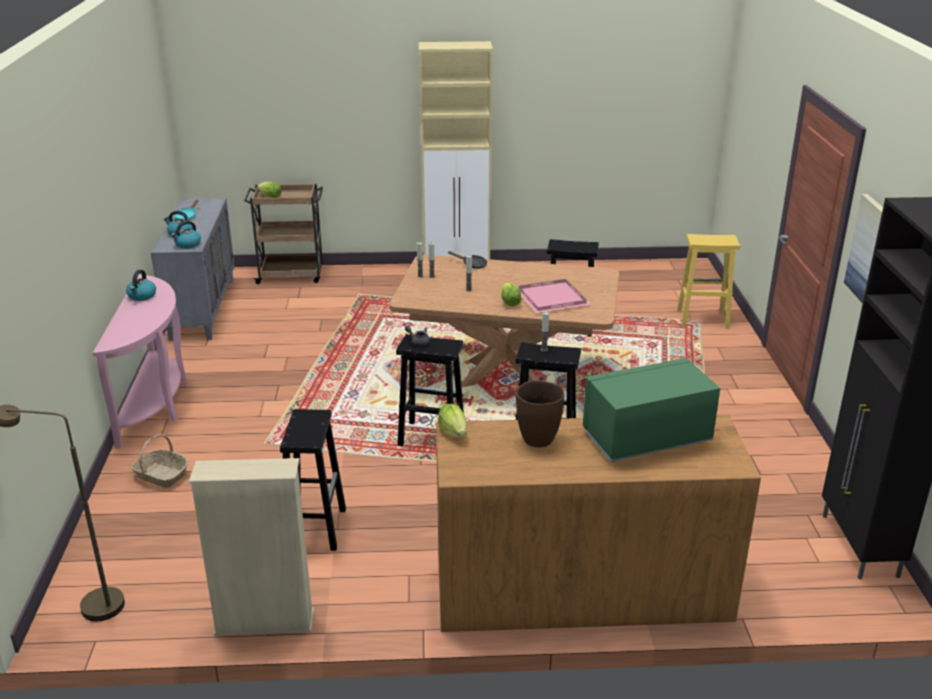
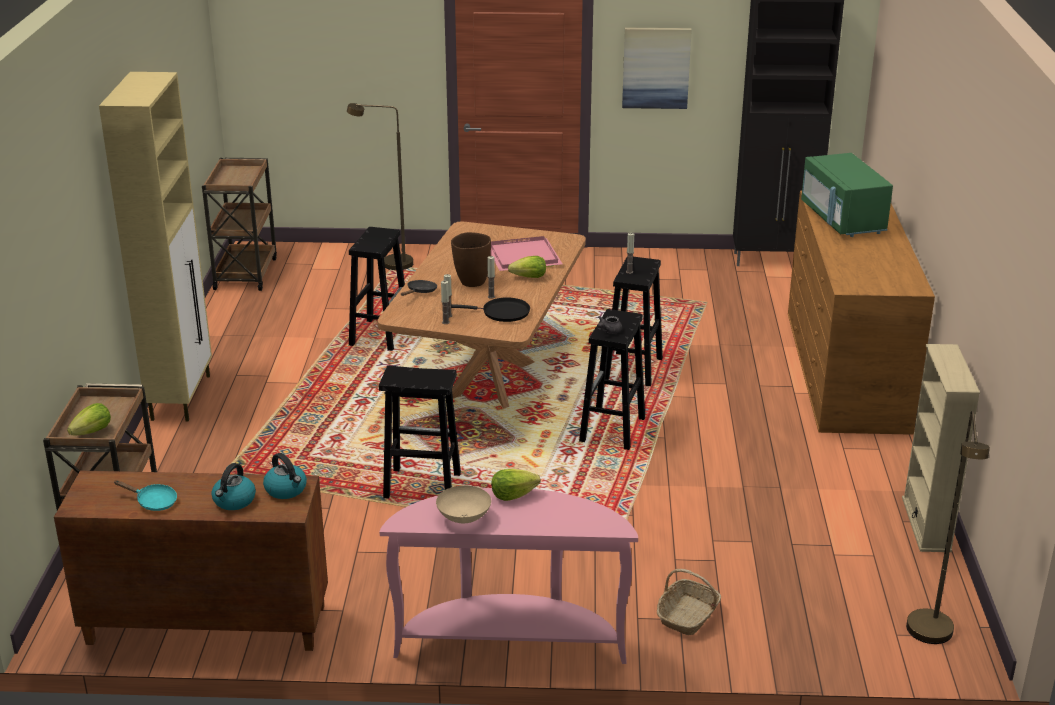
camera: 85 degrees left, 0 degrees up
(142, 296) = (464, 517): kettle -> beige bowl
(202, 308) = (205, 626): grey cabinet -> brown cabinet
(315, 527) = (779, 500): black stool -> black stool (421, 485)
(439, 295) = (502, 313): none -> black frying pan
(453, 432) = (851, 287): lettuce -> lettuce (513, 495)
(537, 439) = (854, 256): brown vase -> brown vase (472, 282)
(652, 267) = (246, 273): none -> brown cart
(701, 319) = (389, 264): yellow stool -> brown floor lamp

